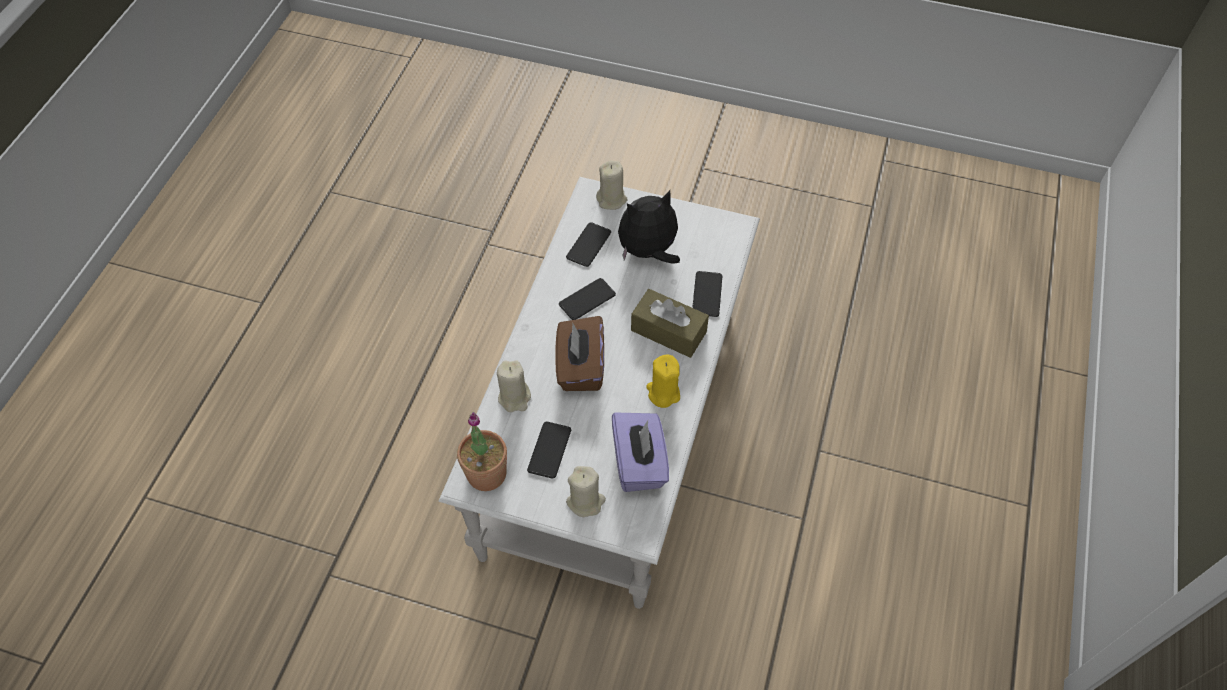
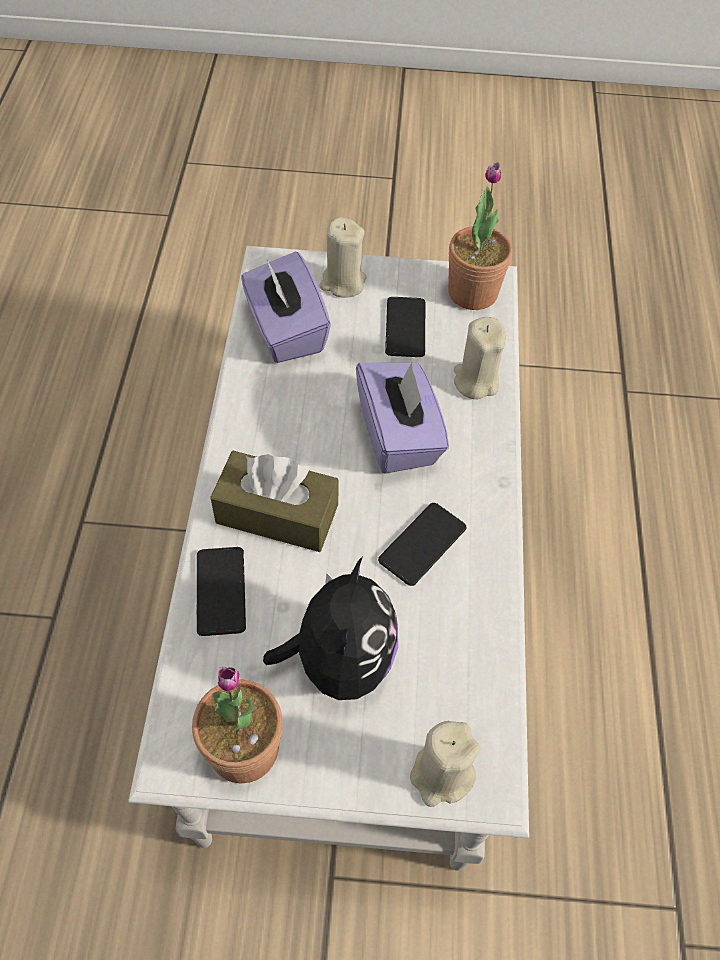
camera: 165 degrees right, 0 degrees up
(580, 367) = (399, 436): brown tissue box -> purple tissue box
(588, 245) = (453, 653): phone -> none
(648, 252) = (339, 660): plush toy -> plush toy turned 45 degrees counterclockwise
(663, 393) = (269, 420): yellow candle -> none
(703, 224) = (244, 749): none -> potted plant

